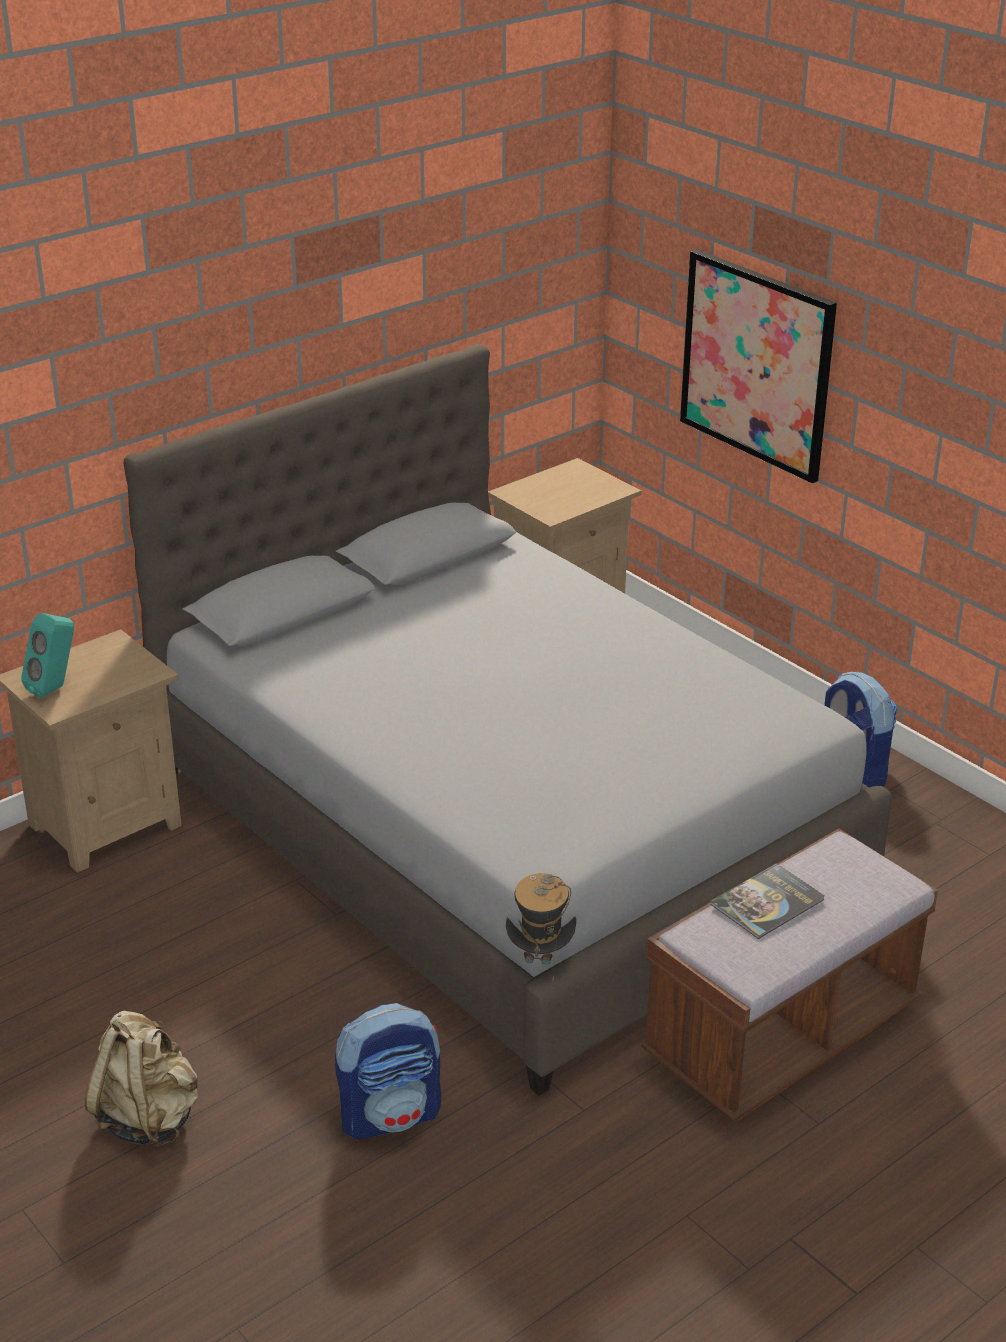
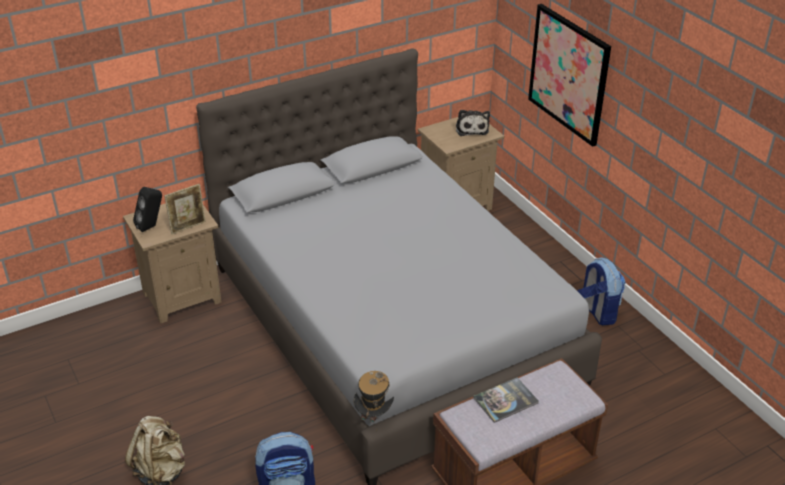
camera: 10 degrees right, 5 degrees up
(55, 688) = (151, 226): turquoise speaker -> black speaker
(123, 682) = (188, 227): none -> picture frame
(581, 484) = (471, 128): none -> plush toy

